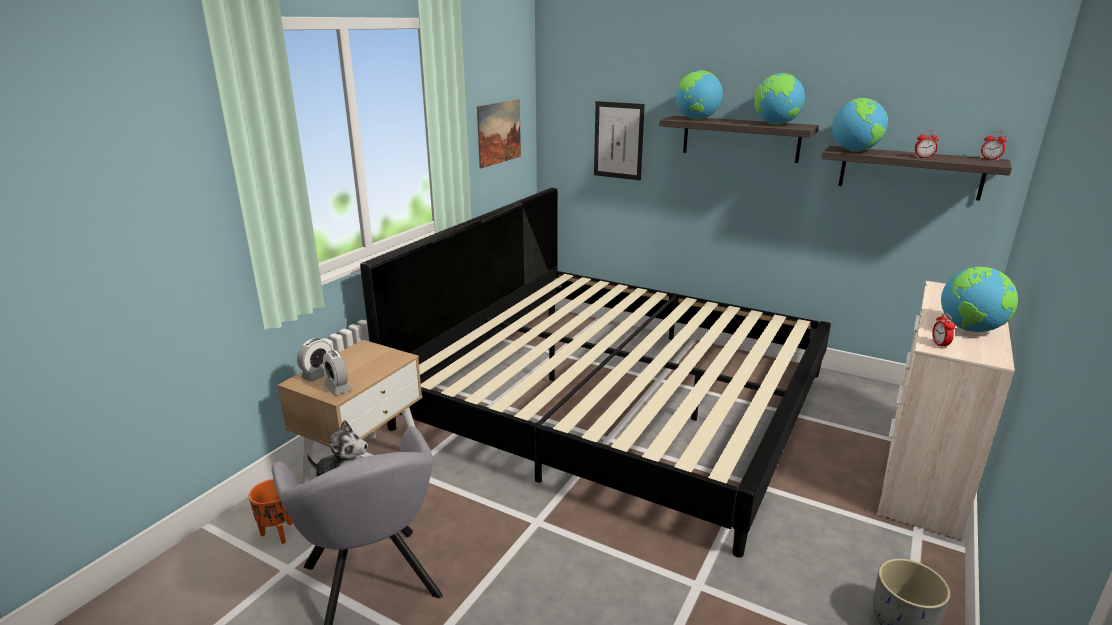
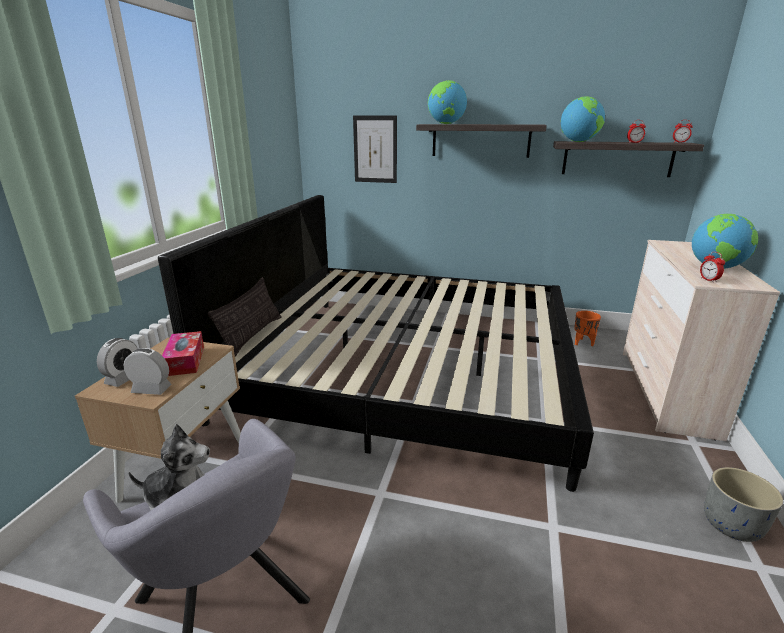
camera: 15 degrees left, 0 degrees up
(279, 533) = (97, 564): orange planter -> orange planter (583, 343)
(338, 388) = (151, 389): alarm clock -> alarm clock turned 150 degrees clockwise
(372, 365) = (185, 360): none -> tissue box
(449, 345) = (252, 336): none -> pillow
(499, 132) = (271, 142): picture -> none
(775, 124) = (513, 124): globe -> none

